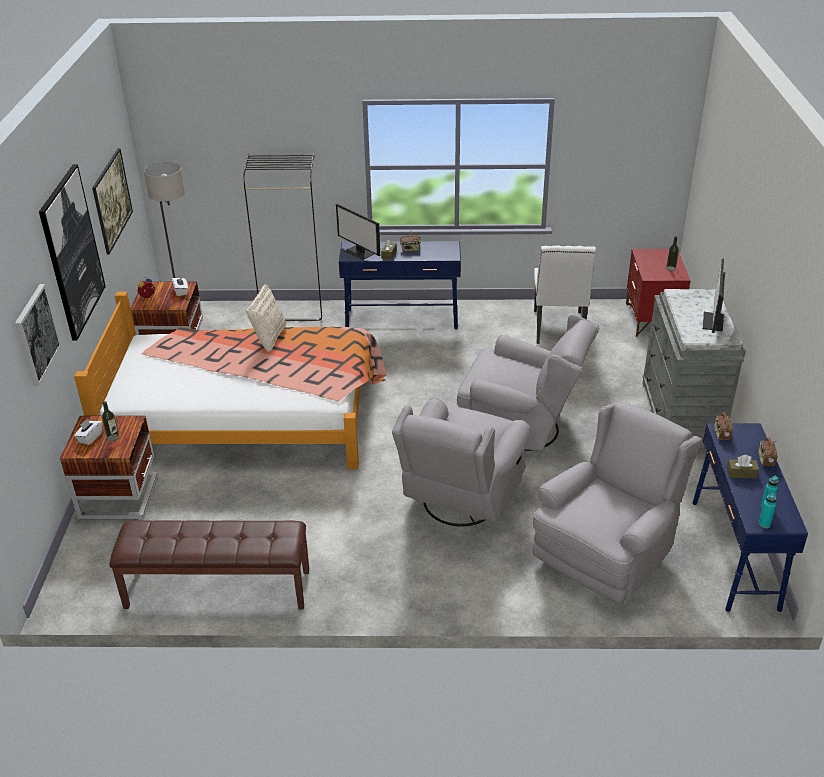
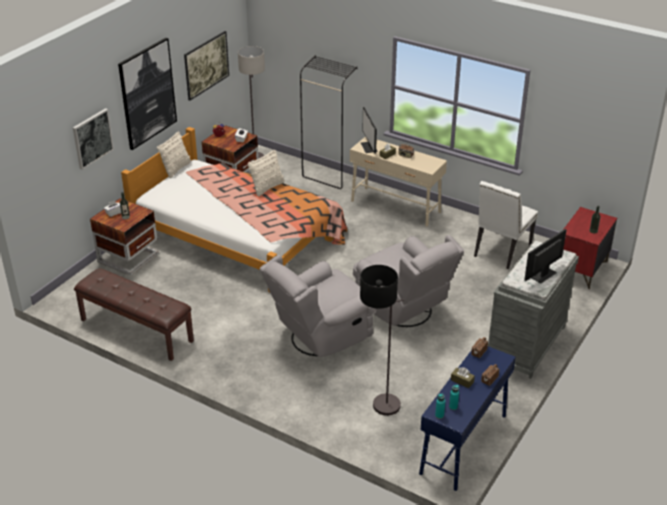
camera: 30 degrees right, 0 degrees up
(122, 354) = (176, 169): none -> beige pillow
(402, 320) = (395, 207): blue console table -> beige console table
(606, 553) = (378, 407): grey armchair -> black floor lamp

